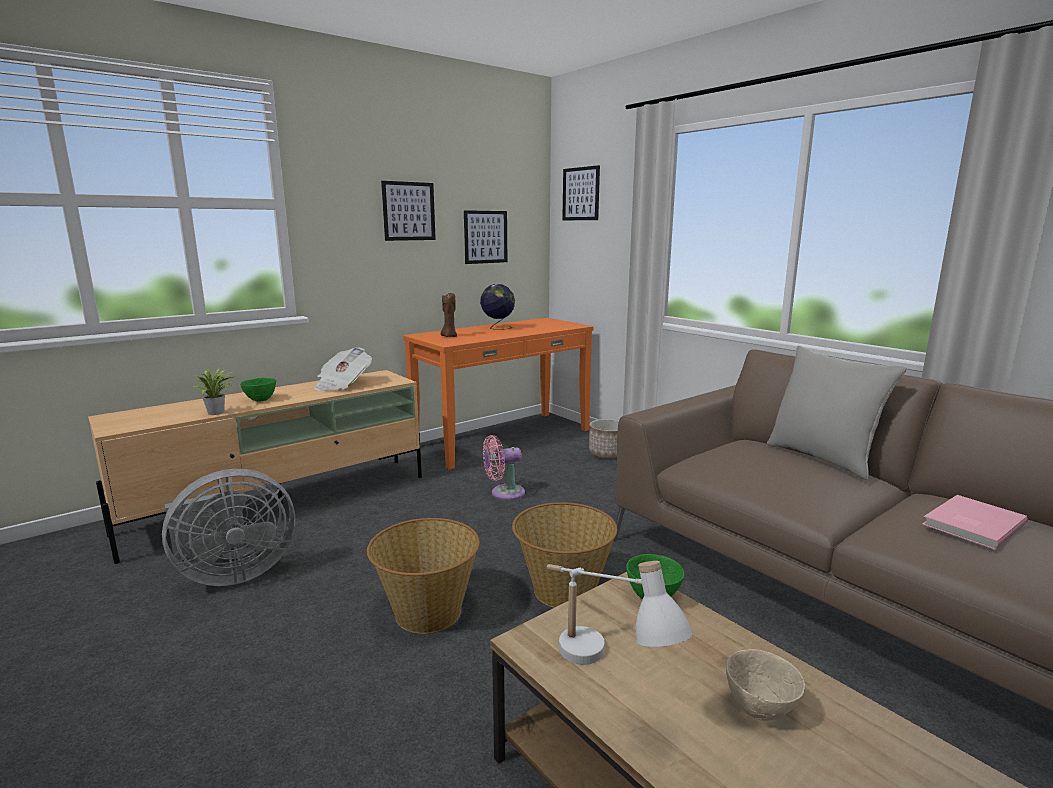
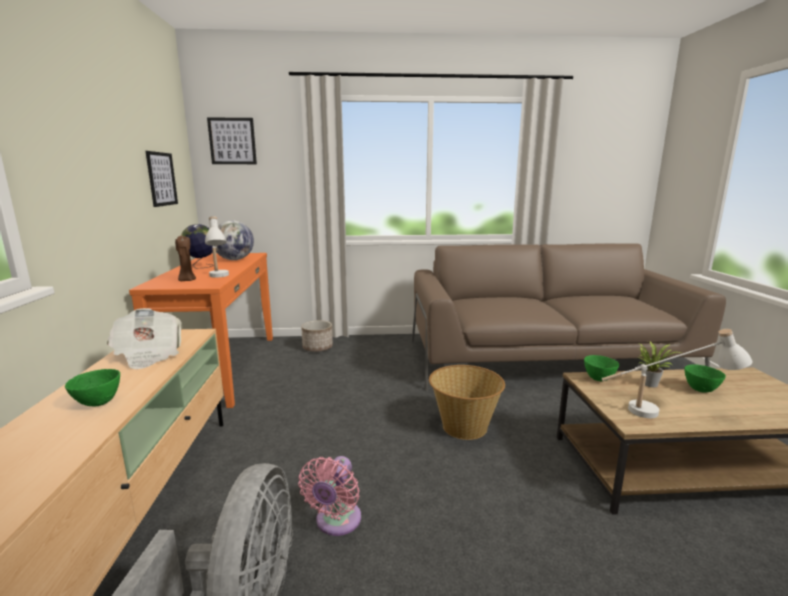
camera: 55 degrees left, 0 degrees up
(218, 412) = (90, 437): potted plant -> potted plant (649, 383)
(408, 211) = (109, 148): picture -> none
(427, 612) = (440, 491): basket -> none
(472, 339) = (219, 278): none -> white table lamp
(504, 493) = (312, 400): pink fan -> pink fan (336, 522)
(542, 327) = (235, 259): none -> globe
(760, 709) = (700, 389): beige bowl -> green bowl
(822, 458) = (506, 296): grey pillow -> none
(970, 523) = (598, 301): pink book -> none

